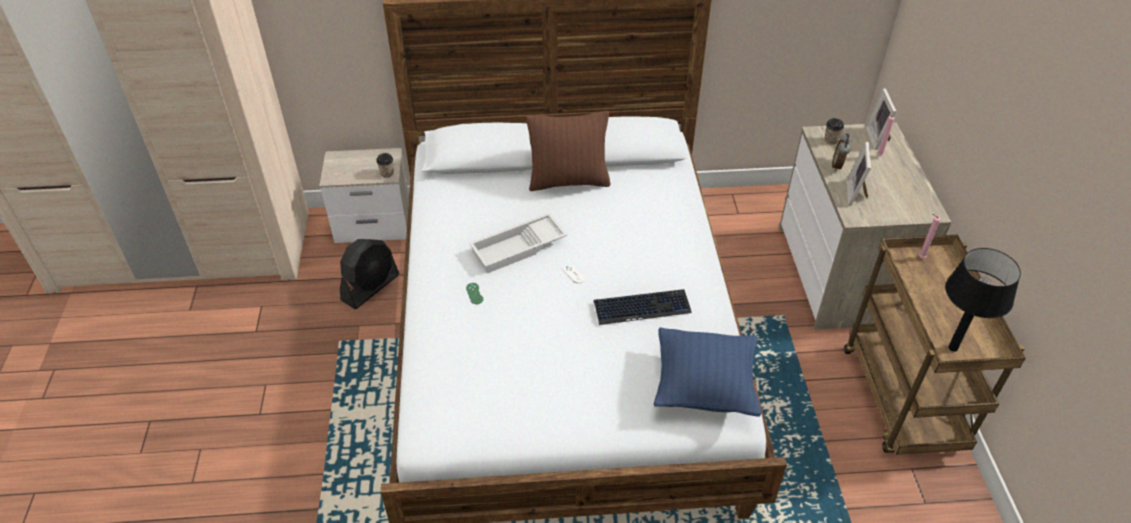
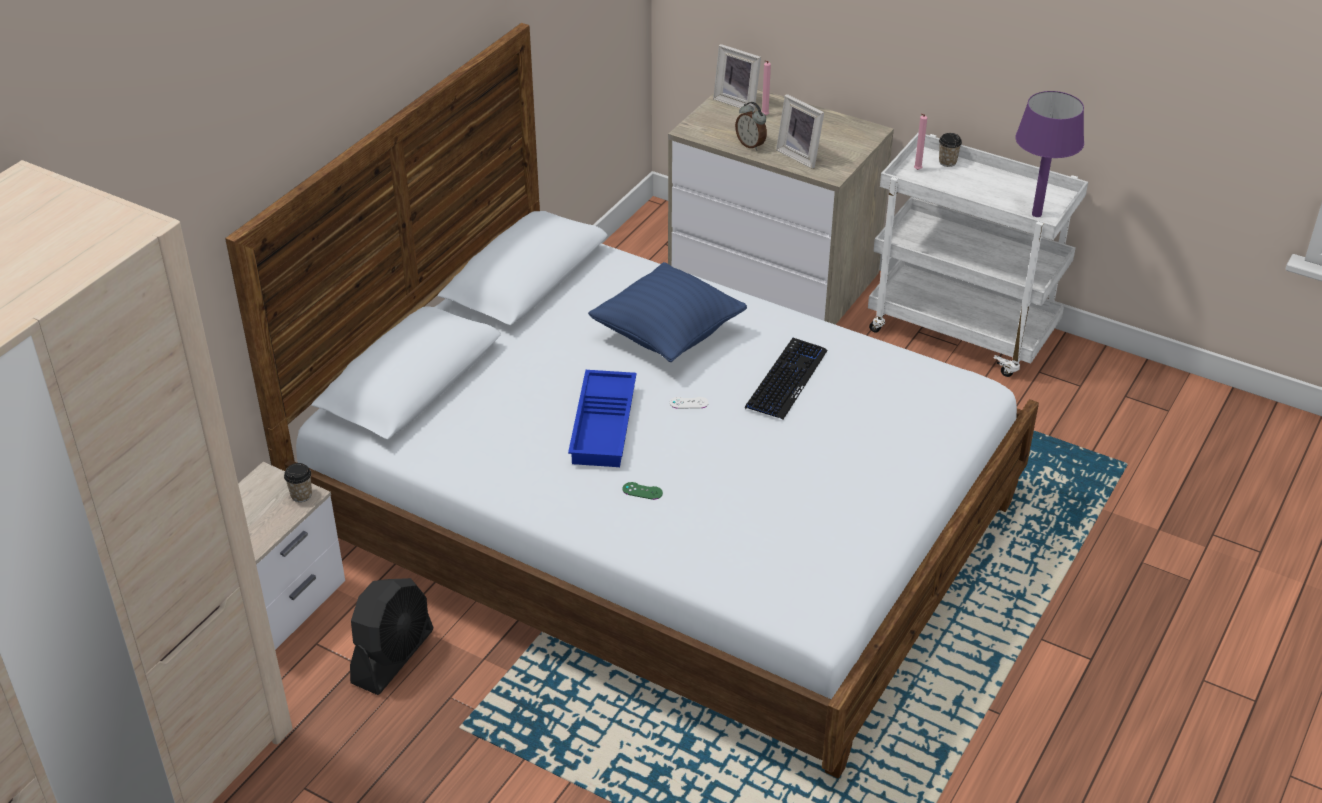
camera: 55 degrees left, 5 degrees down
(370, 287) = (393, 656): black fan -> black fan turned 45 degrees clockwise
(518, 248) = (605, 425): white tray -> blue tray
(568, 181) = (533, 338): brown pillow -> none
(704, 387) = (929, 391): blue pillow -> blue pillow (667, 336)
(831, 140) = (709, 128): cup -> cup (947, 162)
(903, 401) = (963, 331): brown cart -> white cart
(953, 347) = (1036, 214): black table lamp -> purple table lamp

